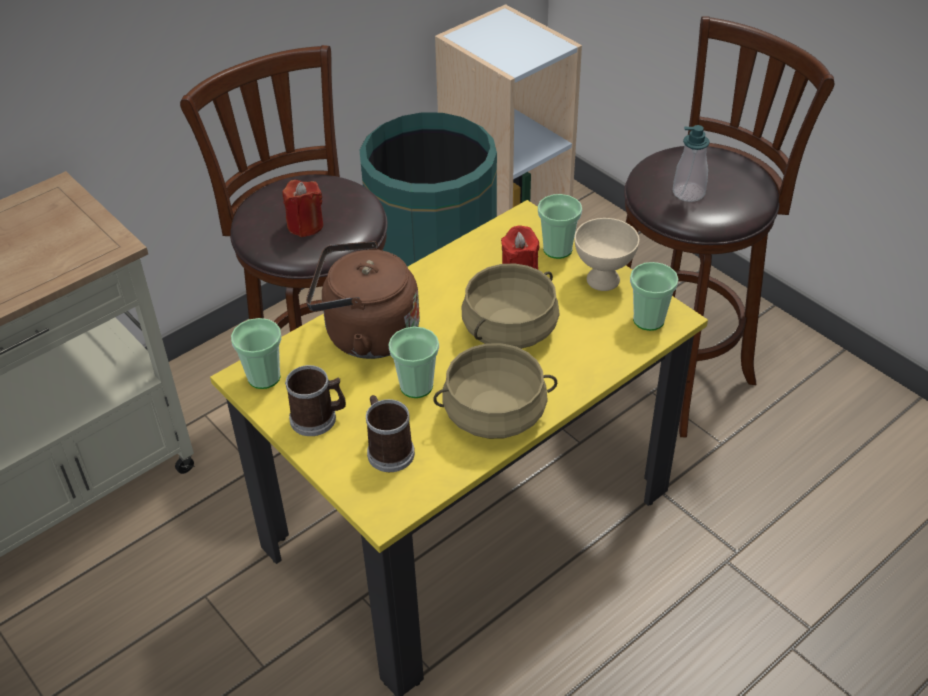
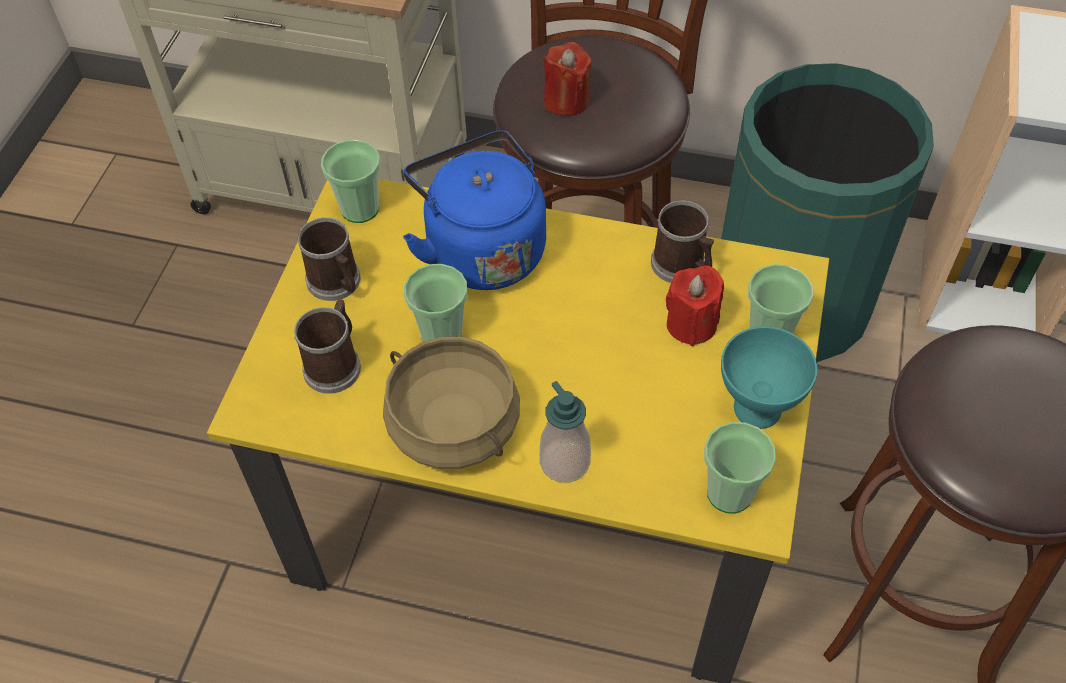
camera: 55 degrees right, 10 degrees up
(366, 334) = (481, 249): brown kettle -> blue kettle
(474, 256) = (682, 266): none -> mug
(510, 330) = (594, 366): beige cooking pot -> none
(604, 280) = (758, 410): beige bowl -> turquoise bowl
(688, 193) = (975, 408): soap dispenser -> soap dispenser (564, 462)

